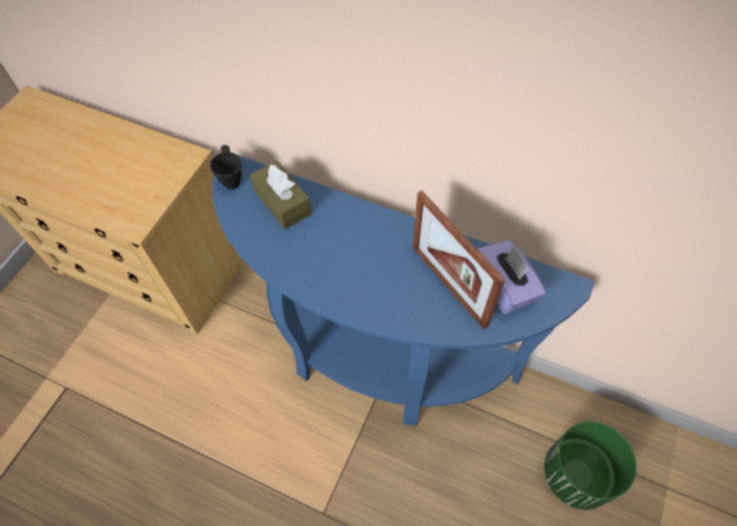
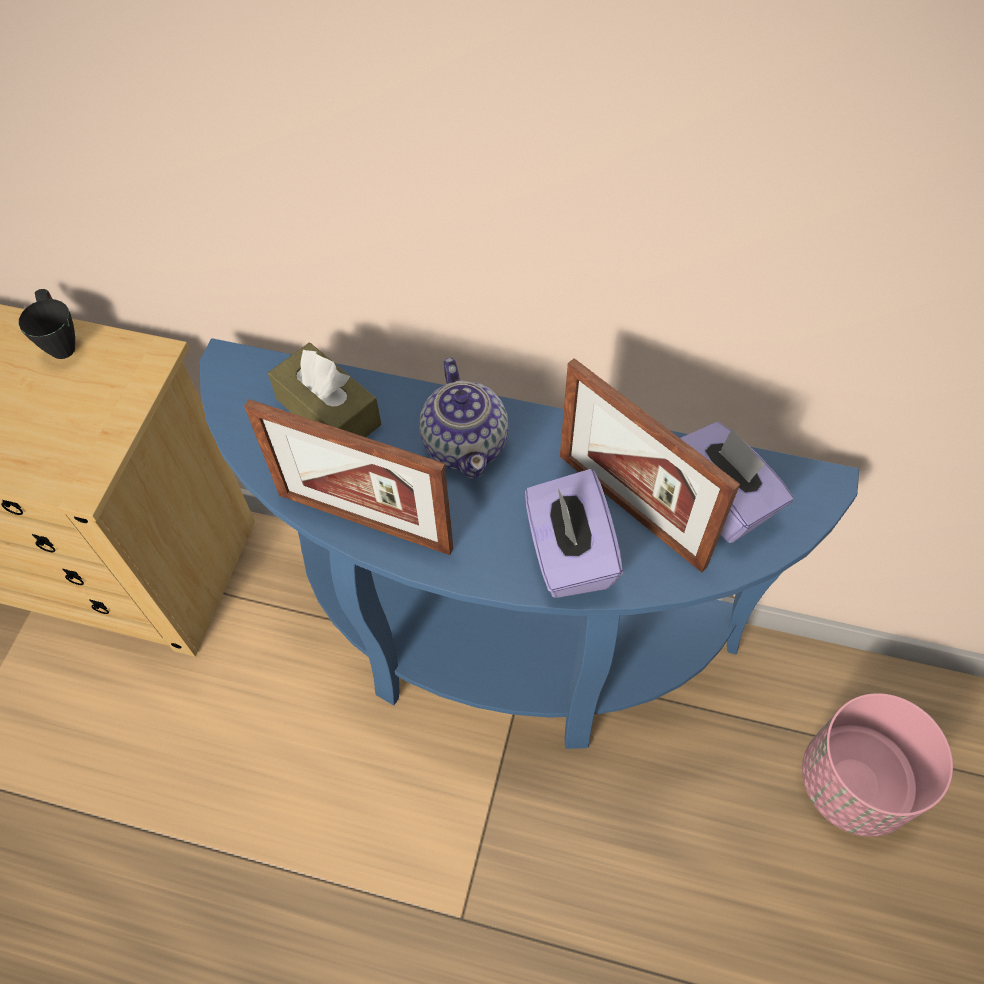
camera: 10 degrees left, 0 degrees up
(231, 178) = (233, 382): black mug -> black mug (61, 341)
(291, 269) = (364, 521): none -> picture frame
(358, 232) = (466, 443): none -> teapot
(406, 306) = (568, 554): none -> purple tissue box
(577, 475) = (854, 783): green planter -> pink planter

